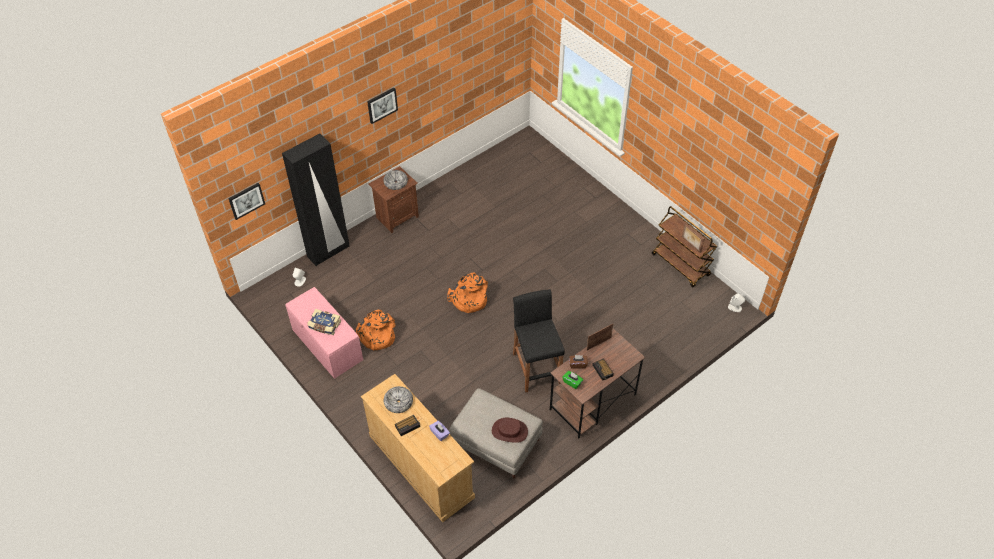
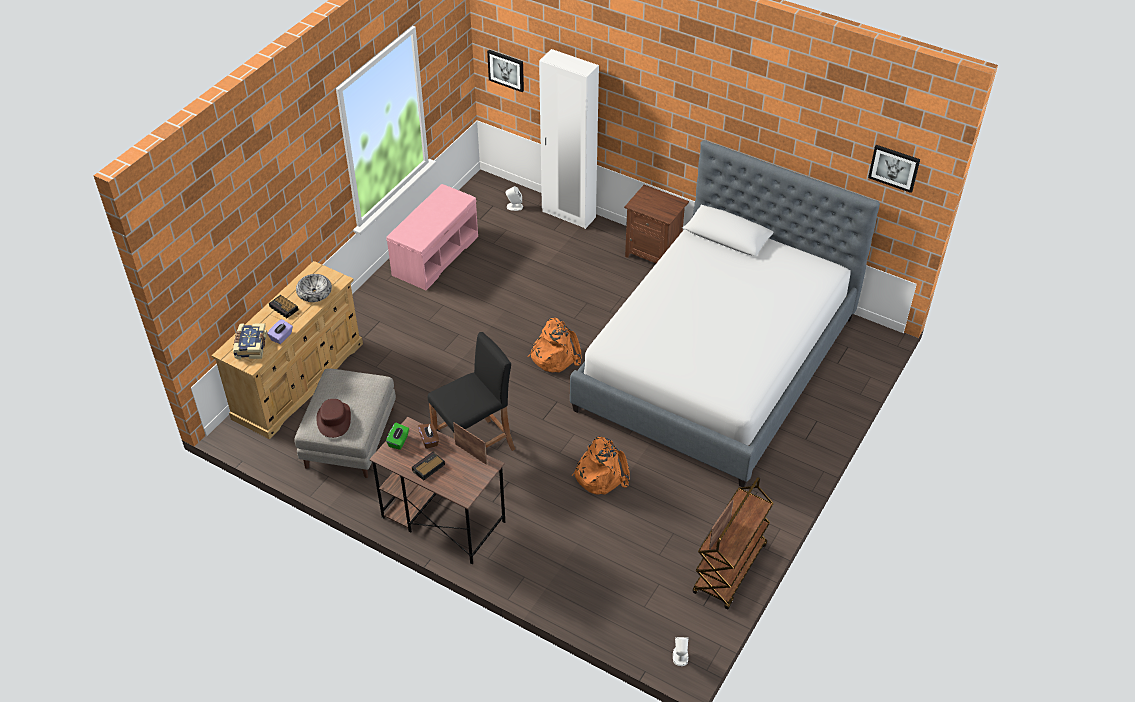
camera: 70 degrees right, 5 degrees down
(324, 326) = (423, 221): book -> book (250, 346)
(328, 252) = (568, 215): black wardrobe -> white wardrobe
(376, 336) = (463, 291): orange backpack -> orange backpack (600, 474)
(382, 105) = (687, 102): picture -> picture (894, 167)
(396, 182) = (658, 206): bowl -> none
(515, 217) = (717, 363): none -> bed

